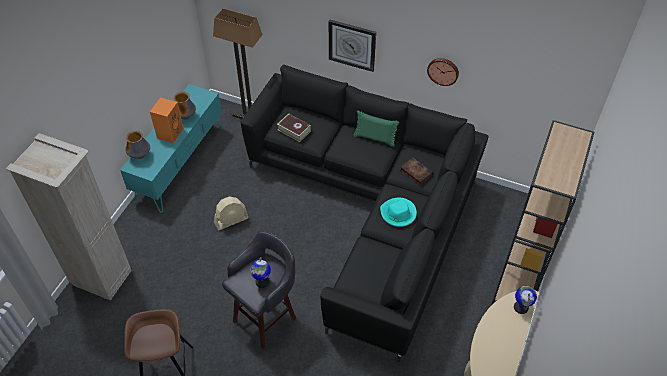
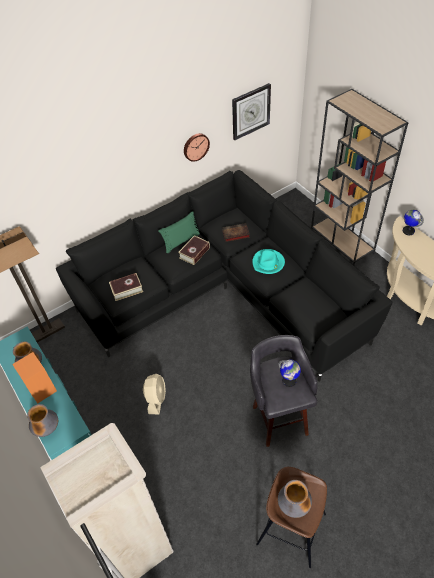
camera: 55 degrees left, 0 degrees up
(149, 335) = (293, 505): none -> vase
(352, 45) = (116, 182): wall clock -> wall clock (250, 111)
(368, 154) = (194, 253): none -> book

